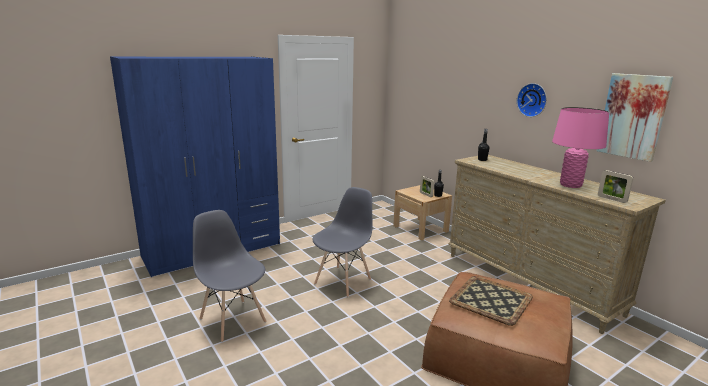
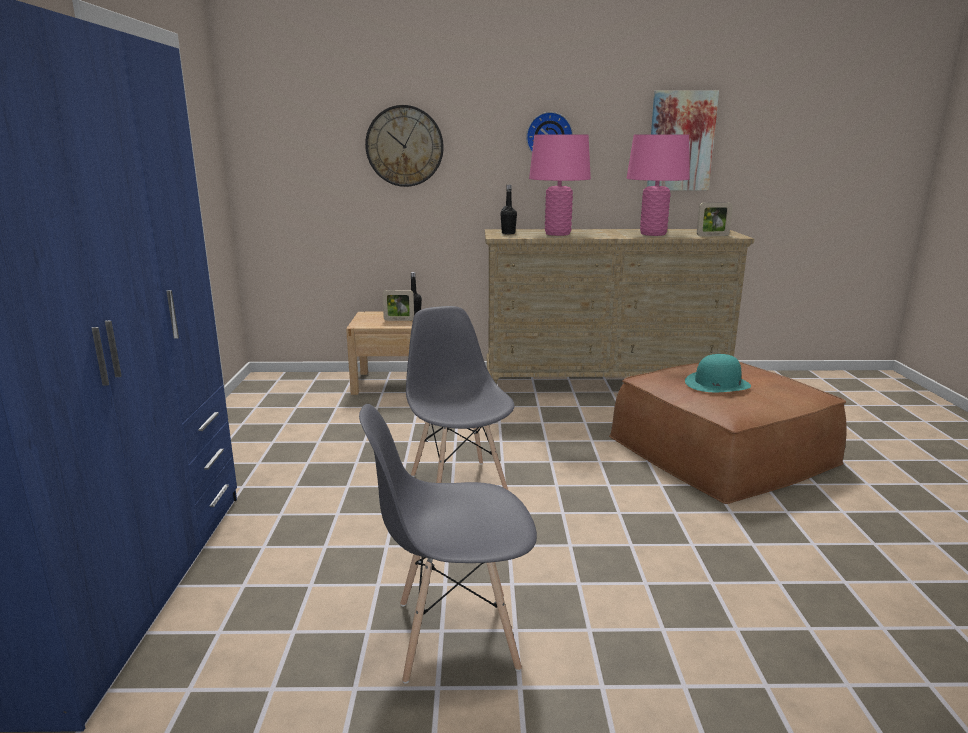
camera: 55 degrees left, 0 degrees up
(454, 96) = (404, 146): none -> wall clock
(490, 299) = (717, 383): tray -> turquoise hat
(507, 167) = (557, 234): none -> pink table lamp

